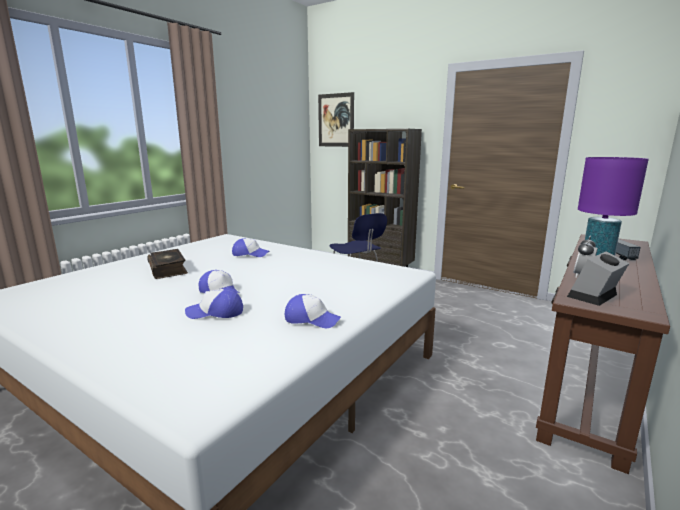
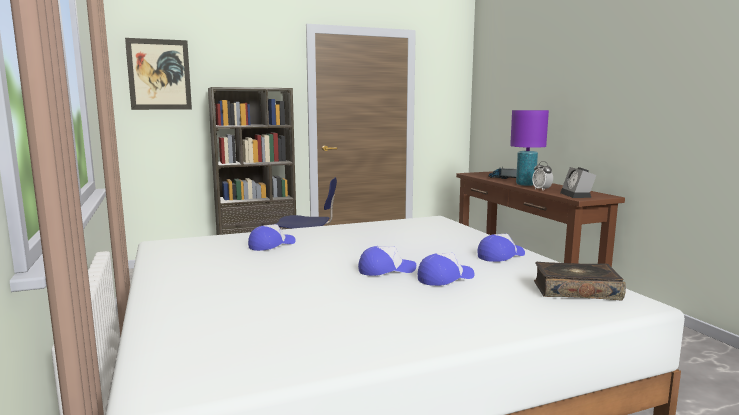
camera: 55 degrees left, 5 degrees down
(168, 269) = (255, 280): book -> book (575, 291)
(215, 312) = (445, 278): cap -> cap turned 150 degrees counterclockwise

